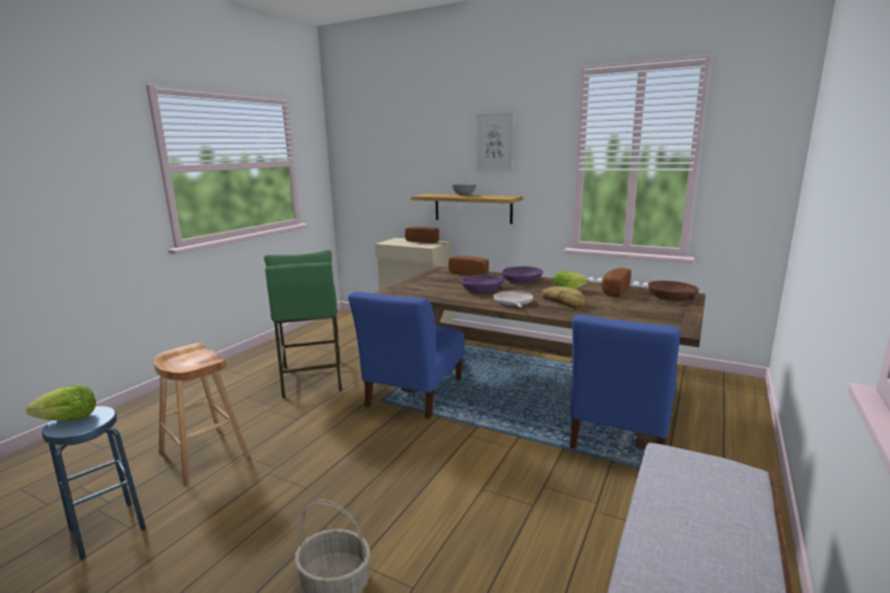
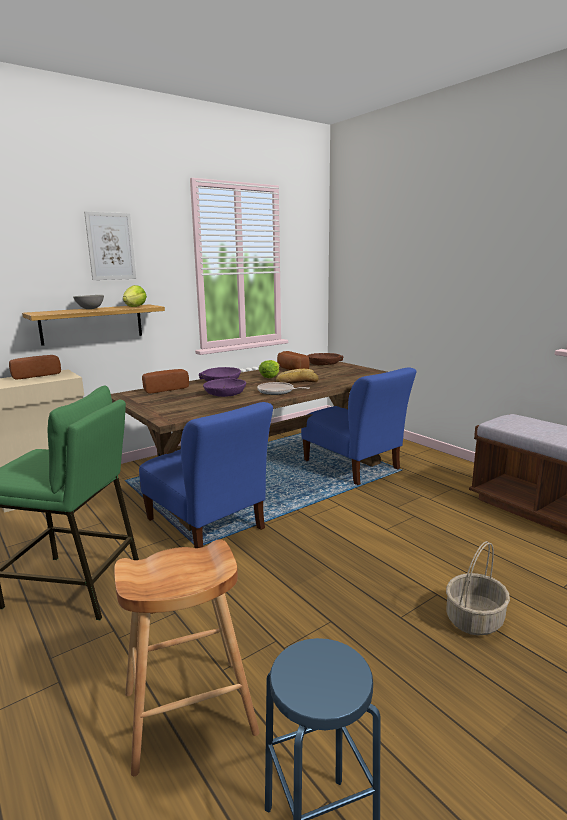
camera: 65 degrees left, 0 degrees up
(68, 420) = (311, 688): lettuce -> lettuce (134, 307)

